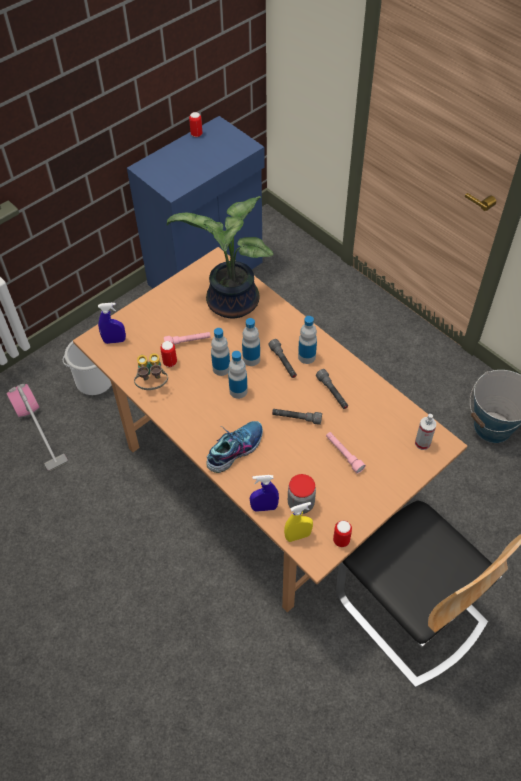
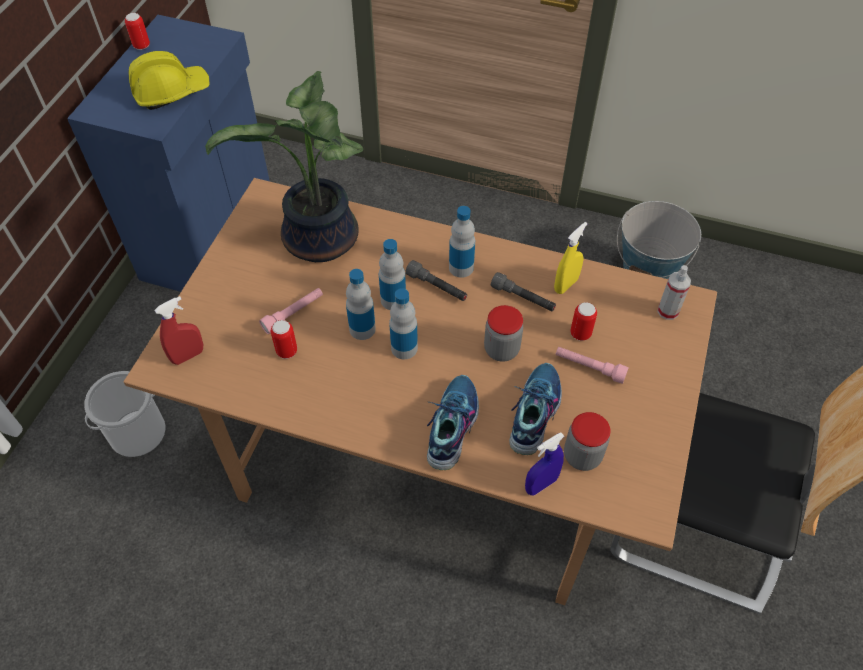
camera: 30 degrees left, 0 degrees up
(38, 429) = (92, 535): vacuum cleaner -> none
(114, 340) = (188, 356): blue spray bottle -> red spray bottle
(152, 385) = (282, 392): binoculars -> none
(195, 172) = (171, 92): none -> yellow hard hat
(289, 464) = (533, 412): none -> shoe
(296, 418) = (501, 349): grey flashlight -> jar
(298, 536) = (608, 500): yellow spray bottle -> yellow spray bottle (566, 285)
(341, 540) = (663, 478): can -> can (580, 333)

